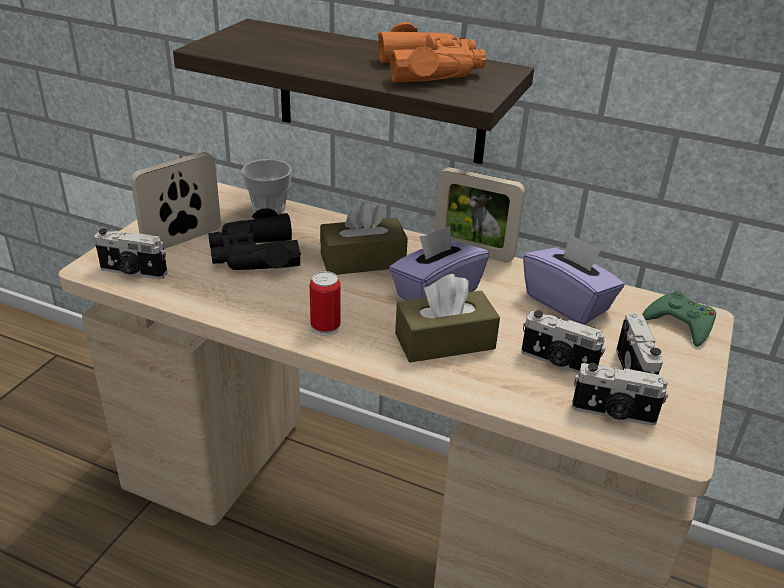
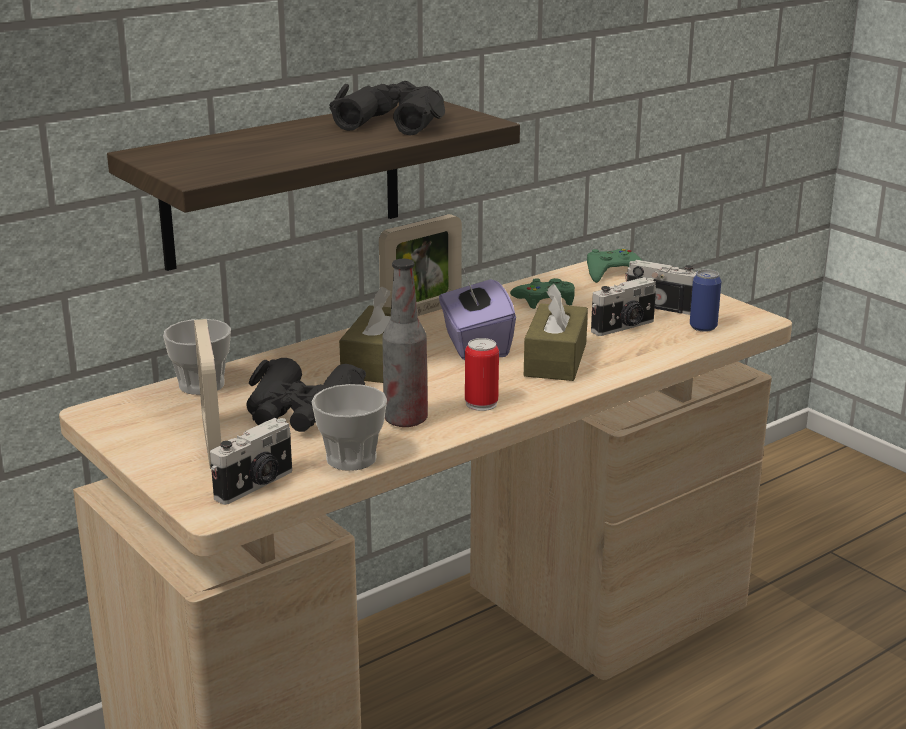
camera: 60 degrees left, 10 degrees down
(192, 296) = (351, 458): none -> cup
(270, 300) = (405, 420): none -> bottle
(430, 69) = (394, 121): orange binoculars -> black binoculars
(567, 303) = (545, 300): purple tissue box -> green game controller
(613, 414) = (703, 327): camera -> can

